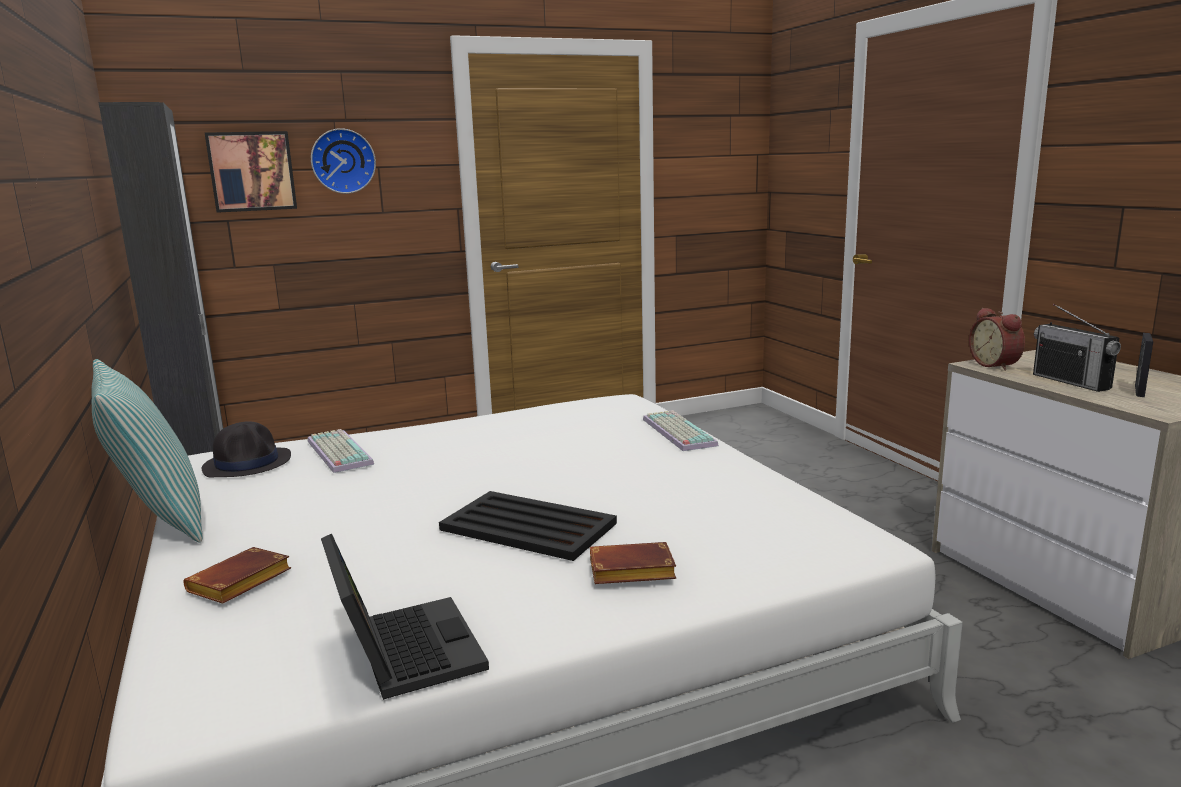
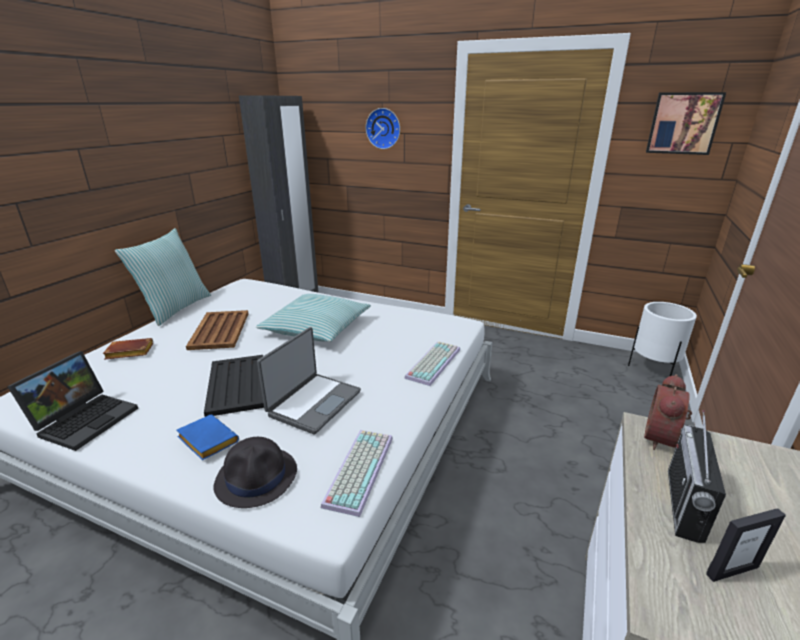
camera: 45 degrees right, 10 degrees up
(248, 463) = (243, 292): black hat -> black hat (257, 477)
(252, 171) = (338, 131): picture -> picture (683, 123)
(336, 452) = (278, 300): keyboard -> keyboard (358, 468)
(340, 504) = (219, 331): none -> brown tray
(470, 456) = (316, 328): none -> pillow
(629, 572) = (206, 441): brown book -> blue book
(653, 499) = (313, 403): none -> laptop
(758, 417) = (653, 370): none -> white planter

